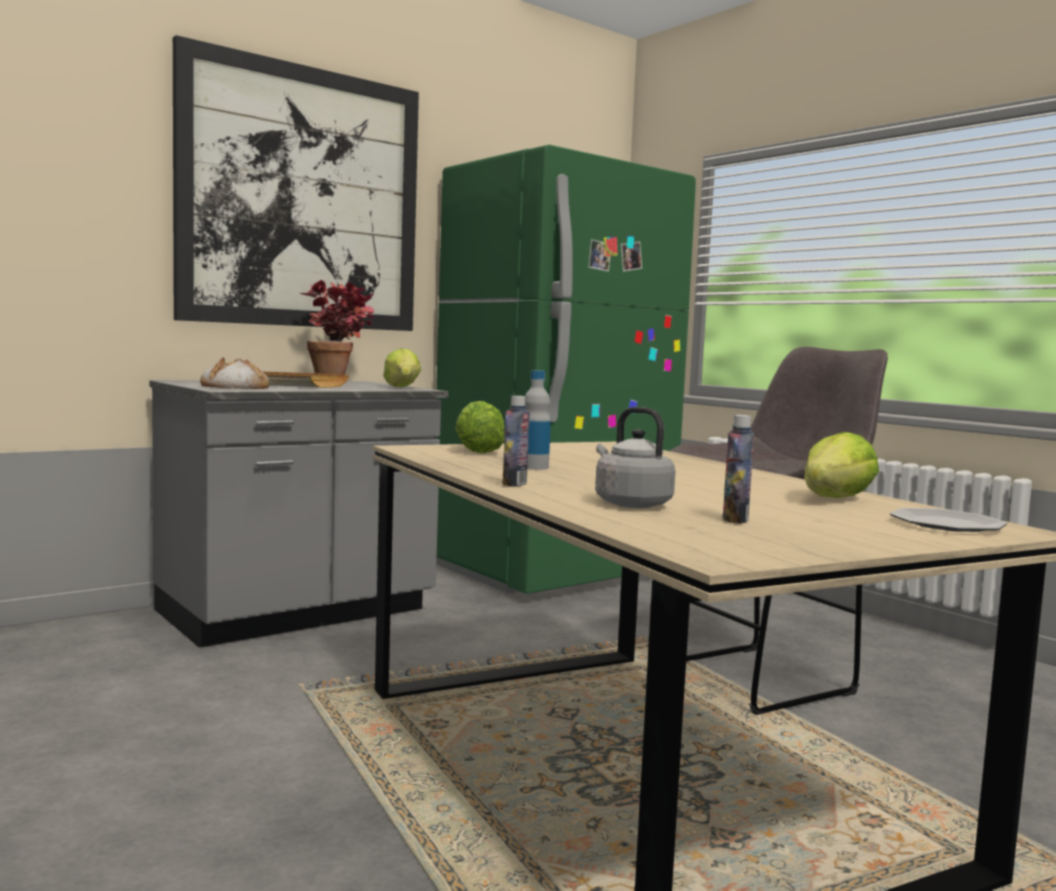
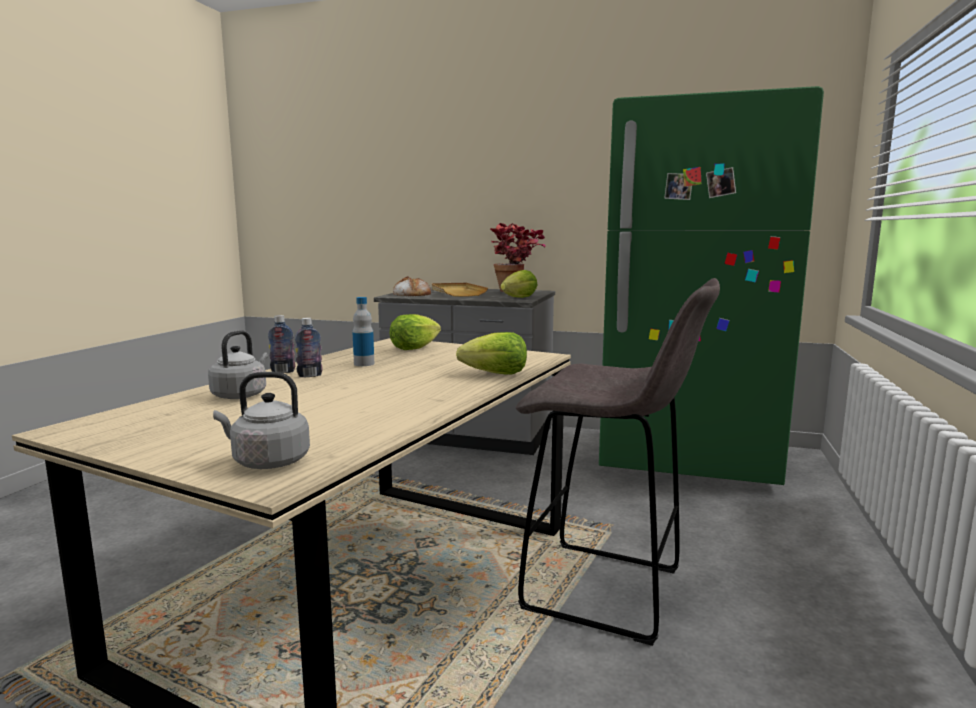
camera: 55 degrees right, 5 degrees up
(302, 199) = (513, 167): picture -> none
(735, 520) = (208, 417): bottle -> bottle (310, 375)
(835, 499) = (354, 425): lettuce -> lettuce (496, 374)
(947, 525) = (267, 462): plate -> grey kettle

